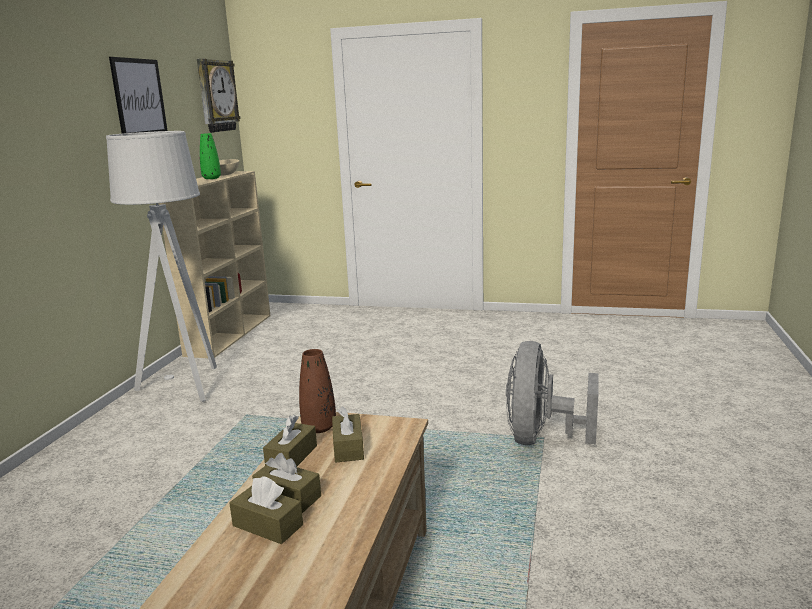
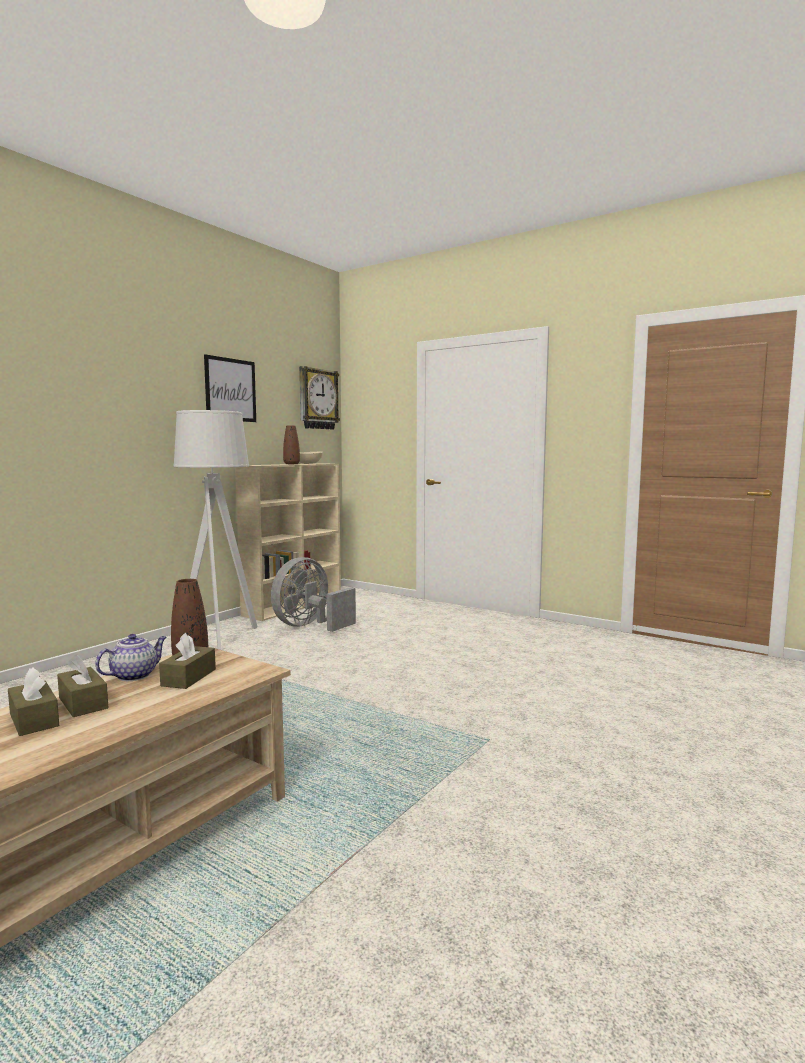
camera: 20 degrees right, 10 degrees down
(211, 178) = (291, 464): green vase -> brown vase
(291, 457) = (134, 675): brown tissue box -> teapot
(541, 438) = (486, 739): grey fan -> grey fan (309, 626)

